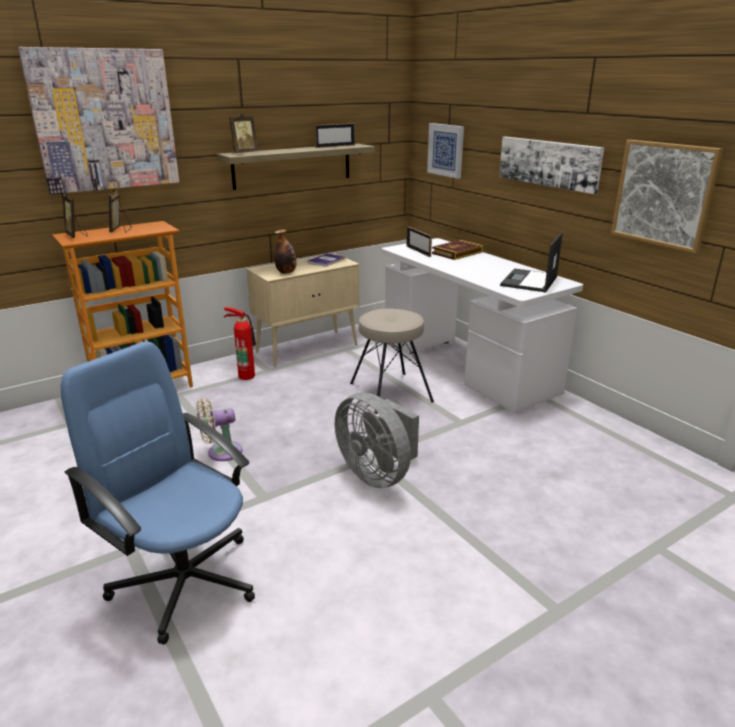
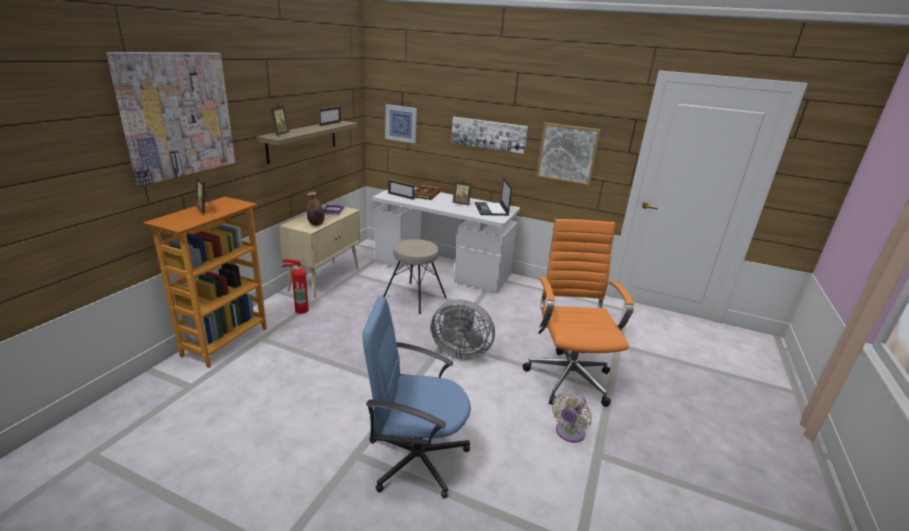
camera: 35 degrees left, 0 degrees up
(76, 236) = (173, 221): picture frame -> picture frame (461, 204)
(221, 452) = (345, 369): beige fan -> beige fan (568, 433)
(505, 562) = (568, 376): none -> orange office chair

